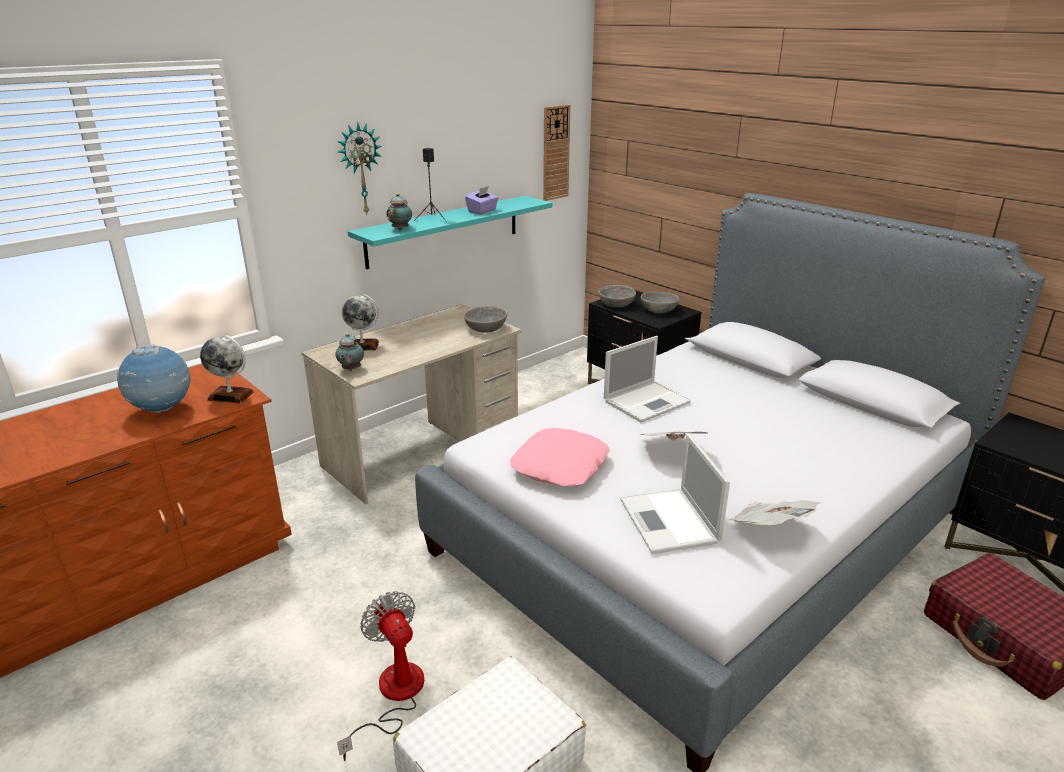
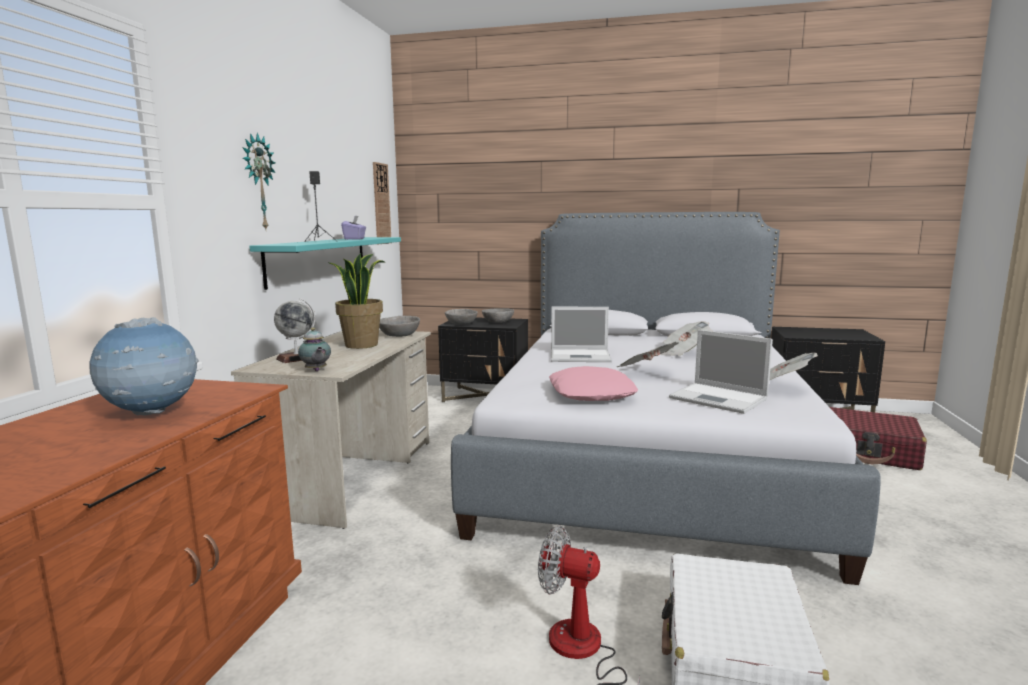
camera: 35 degrees left, 15 degrees down
(231, 396) = (230, 391): globe -> none
(401, 229) = (305, 243): teapot -> none
(433, 338) = (361, 345): none -> potted plant
(647, 401) = (581, 356): laptop -> laptop turned 75 degrees clockwise
(774, 430) = (682, 353): none -> newspaper

